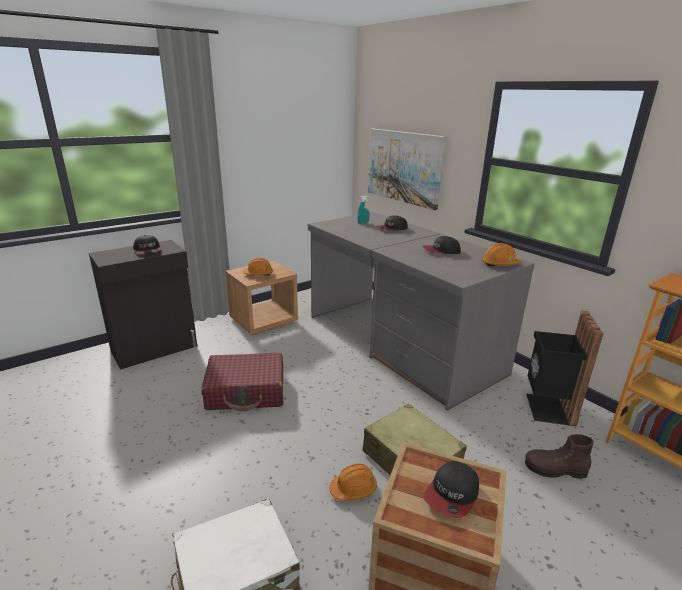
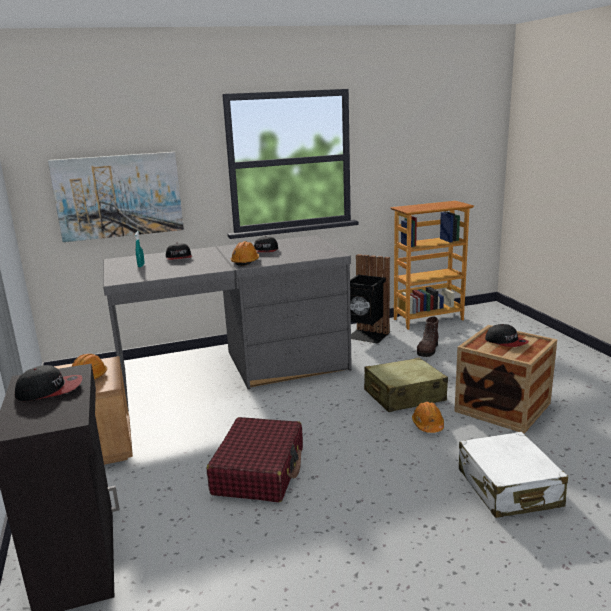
camera: 70 degrees left, 5 degrees down
(499, 264) = (311, 242): orange hard hat -> orange hard hat (245, 262)

